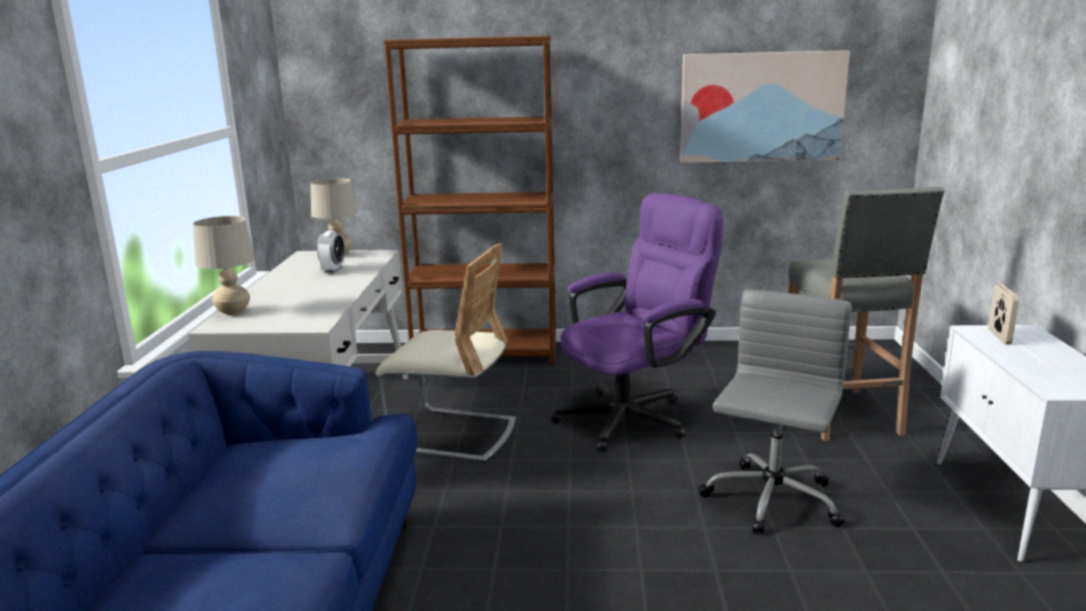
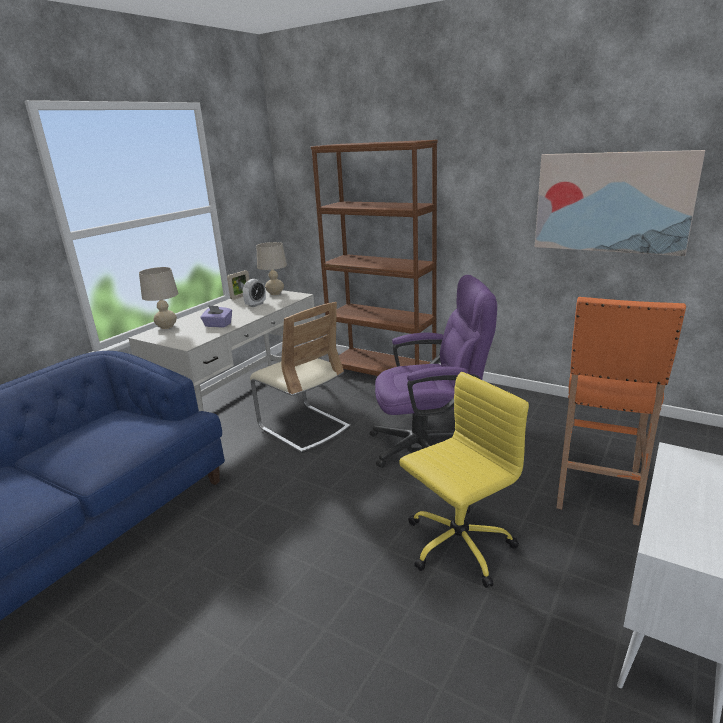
camera: 30 degrees right, 5 degrees up
(319, 299) = (218, 325): none -> purple tissue box
(771, 501) = (457, 546): grey office chair -> yellow office chair
(841, 415) = (597, 489): grey stool -> orange stool
(999, 336) = (693, 466): picture frame -> picture frame (241, 296)

